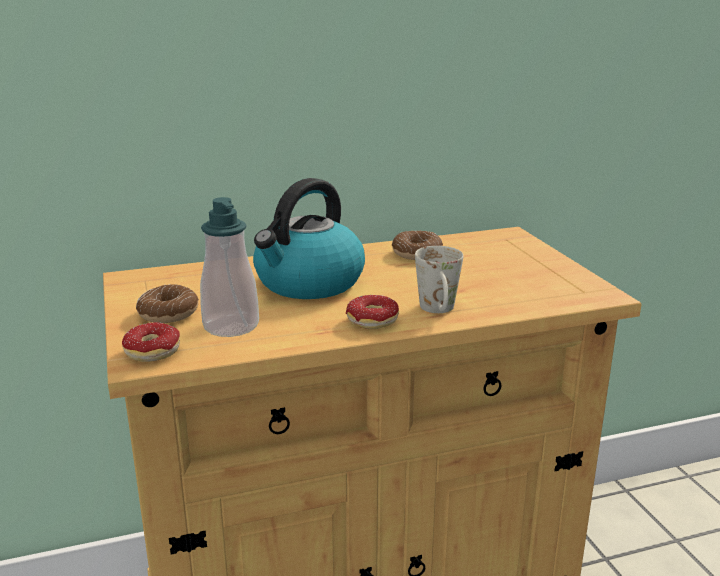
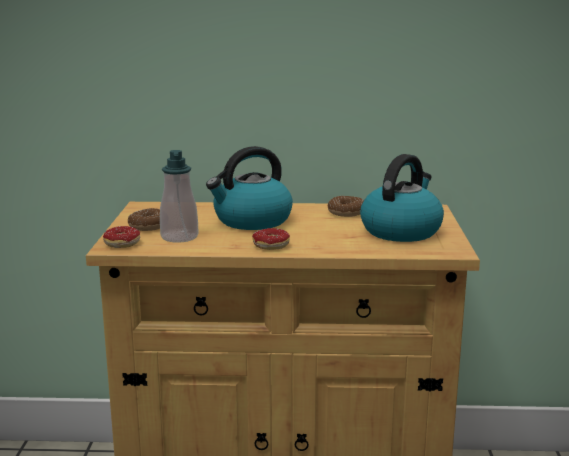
camera: 20 degrees right, 5 degrees down
(439, 311) = (322, 246): white mug -> none
(509, 272) = (401, 231): none -> kettle

